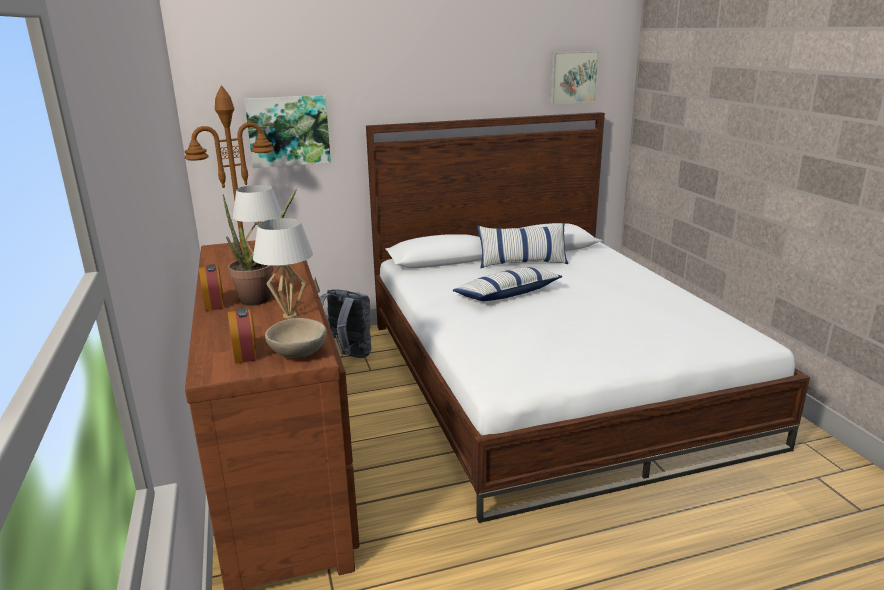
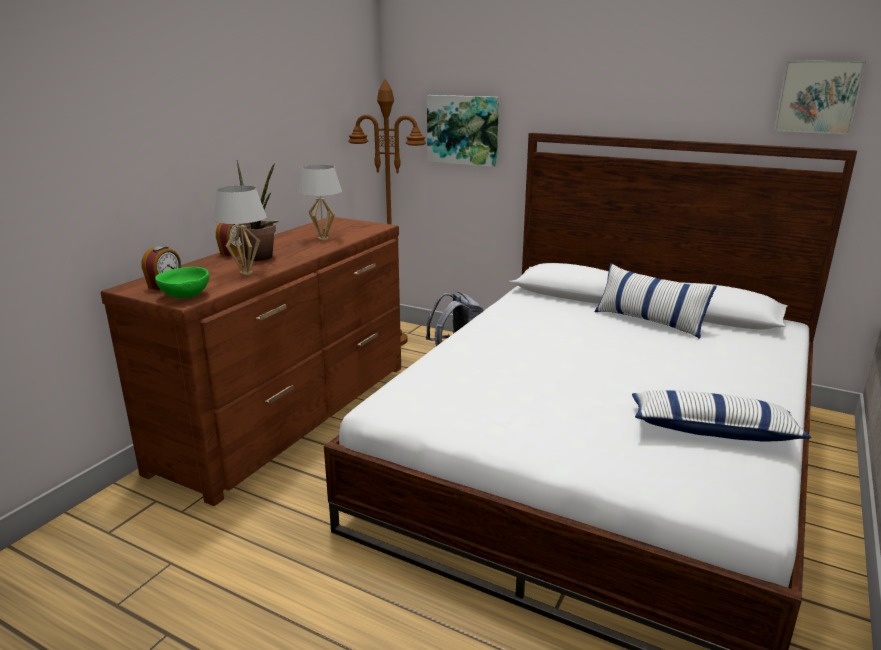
camera: 45 degrees right, 0 degrees up
(297, 354) = (185, 295): beige bowl -> green bowl
(507, 294) = (564, 342): pillow -> pillow (711, 430)

